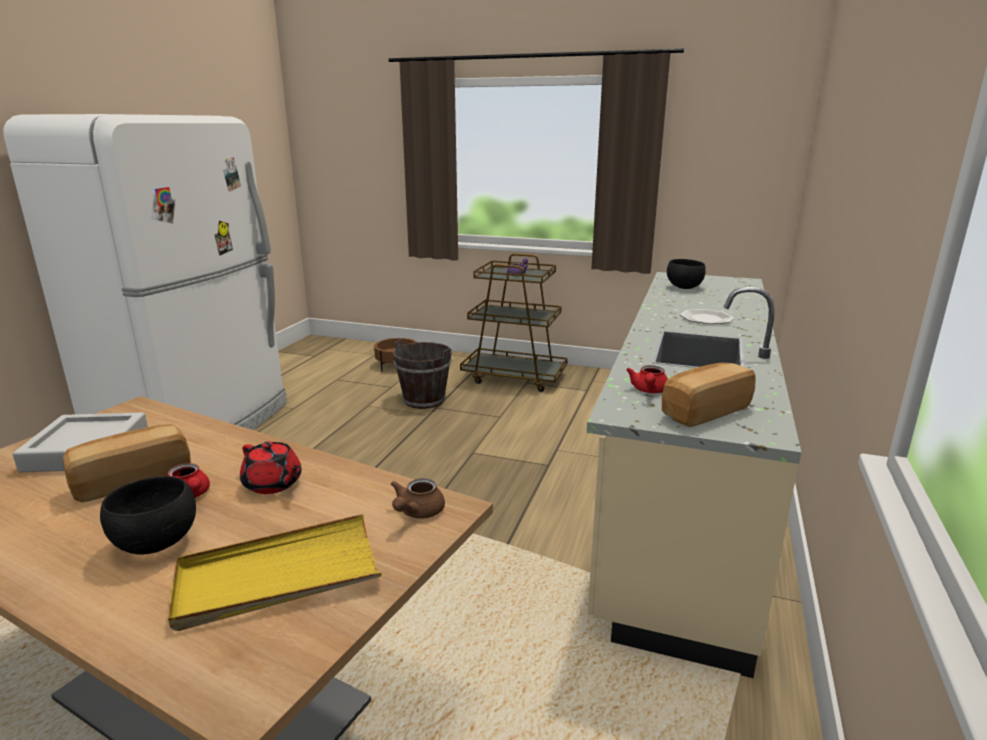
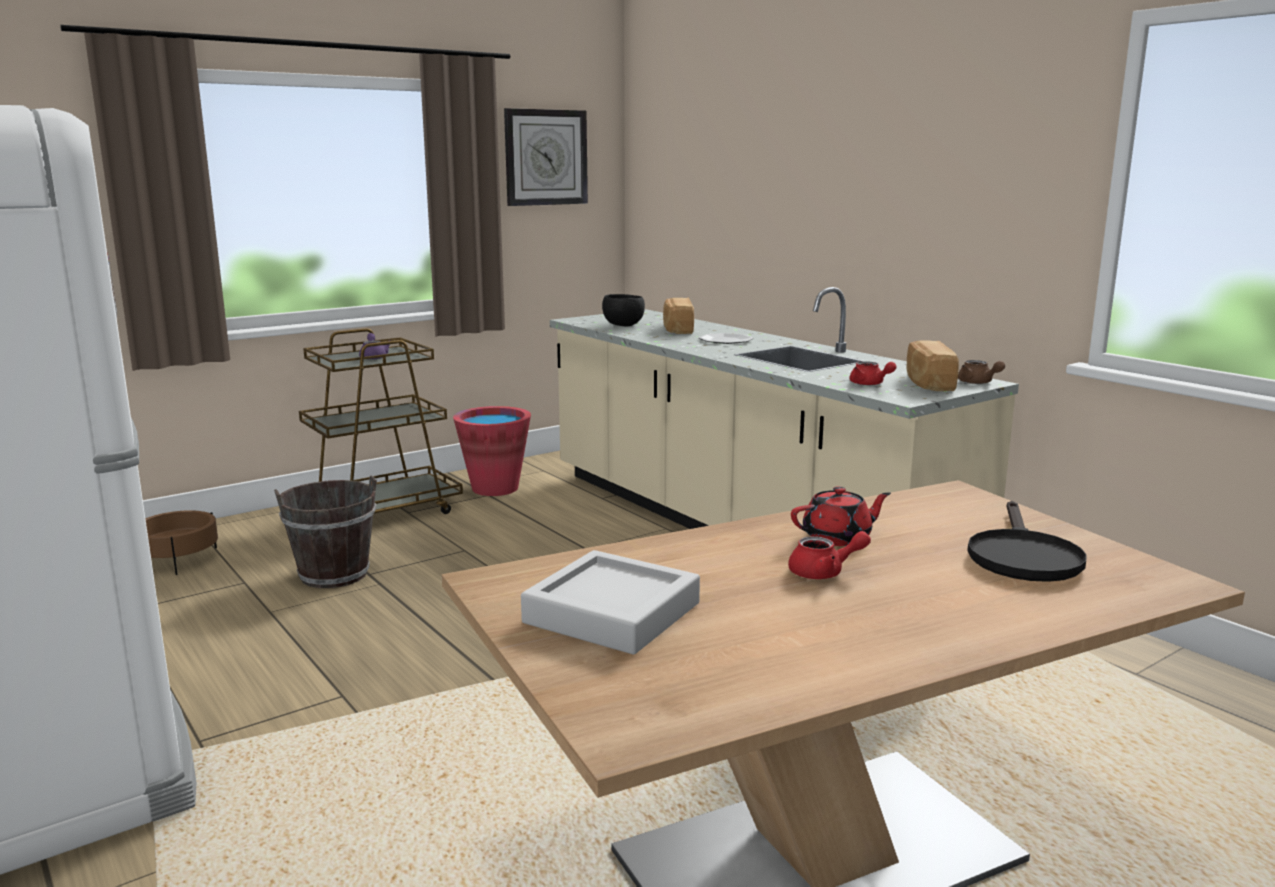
camera: 55 degrees left, 5 degrees down
(133, 479) = (745, 594): bread -> bread (677, 329)
(158, 543) = (919, 592): black bowl -> none
(278, 576) = (1021, 556): yellow tray -> black frying pan
(417, 512) = (952, 501): brown teapot -> brown teapot (978, 383)
(599, 388) = (495, 488): none -> red bucket
(719, 136) = (545, 157): none -> wall clock

